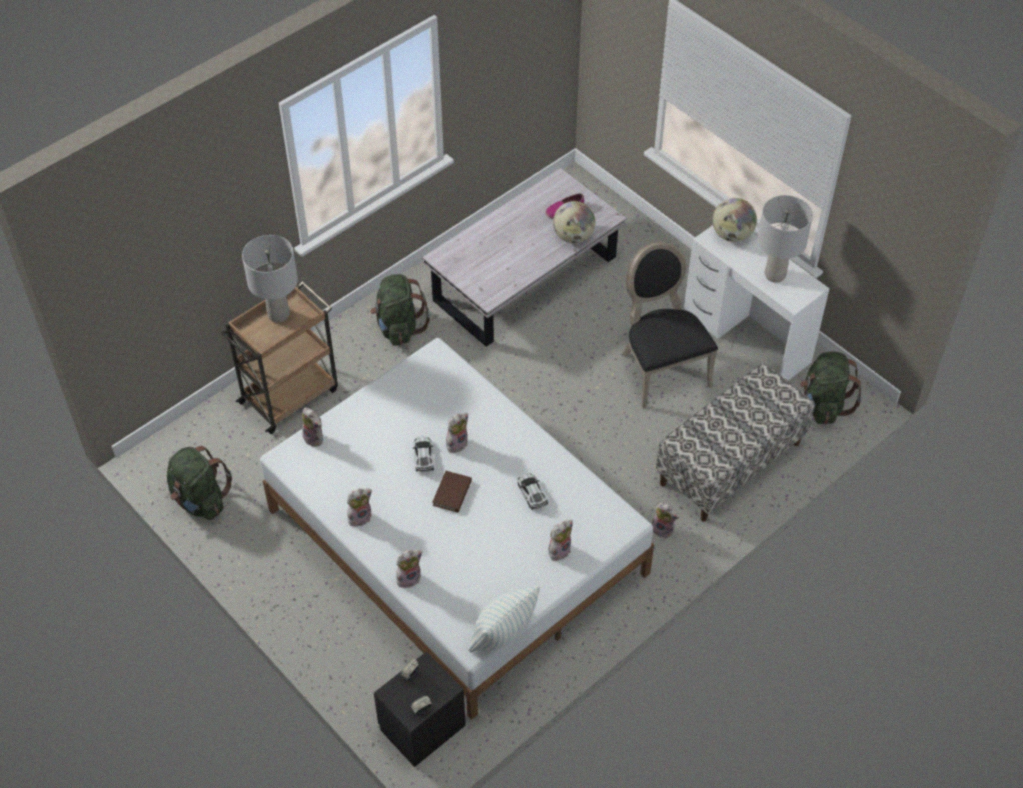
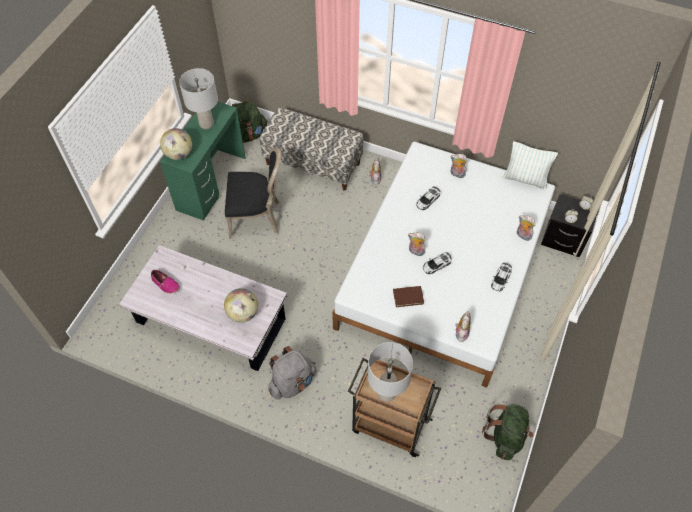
camera: 115 degrees left, 5 degrees up
(360, 516) = (500, 279): plush toy -> toy car
(399, 327) = (292, 382): green backpack -> grey backpack
(452, 493) = (453, 238): brown book -> brown book (408, 297)
(573, 237) = (190, 269): globe -> globe (243, 313)
(661, 368) = (257, 217): black chair -> black chair turned 135 degrees counterclockwise
(747, 337) = (211, 183): white desk -> green desk

